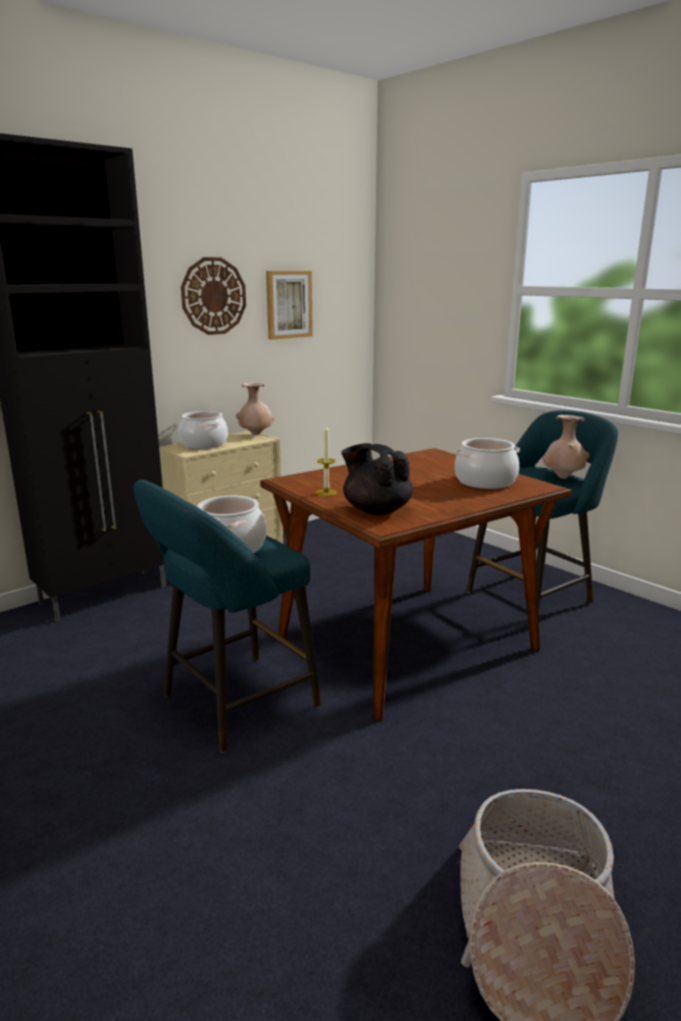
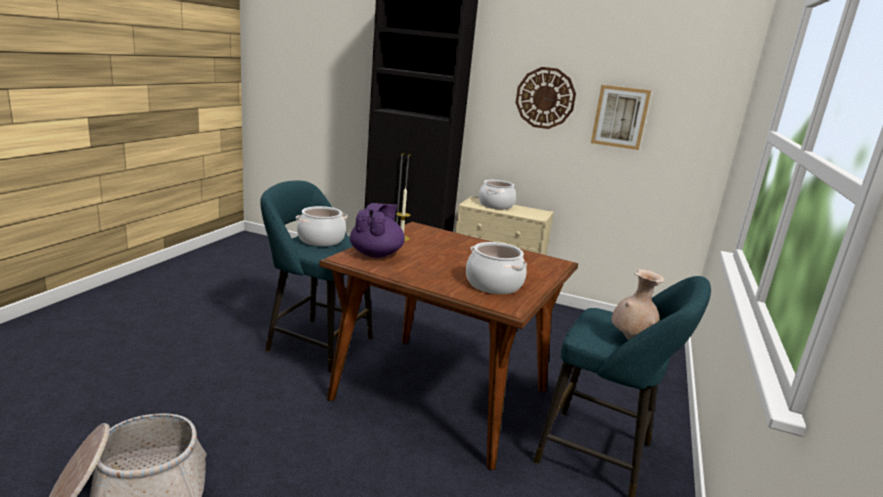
camera: 60 degrees right, 0 degrees up
(256, 434) = (542, 214): beige vase -> none
(376, 510) = (376, 254): black teapot -> purple teapot

